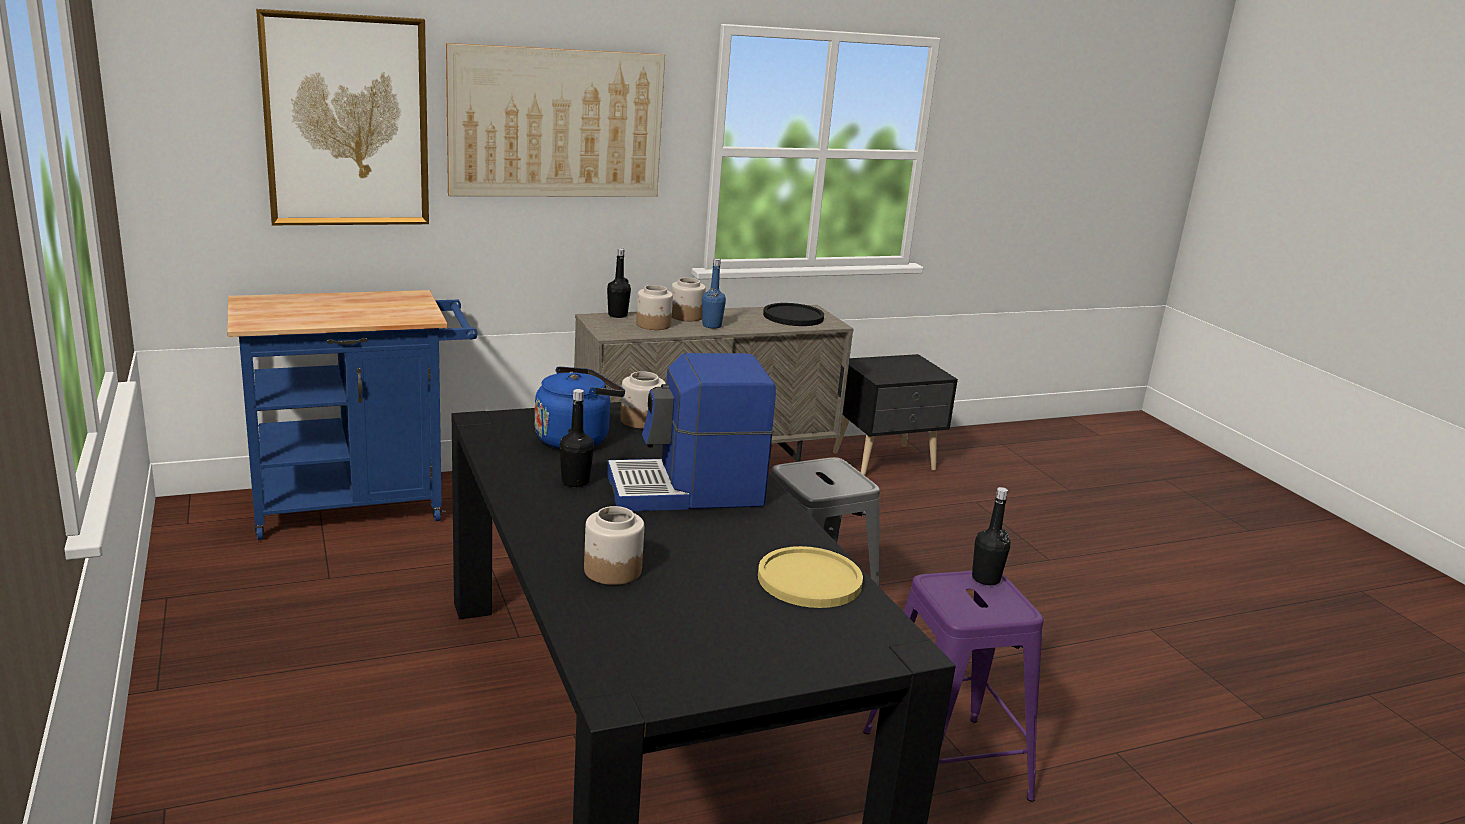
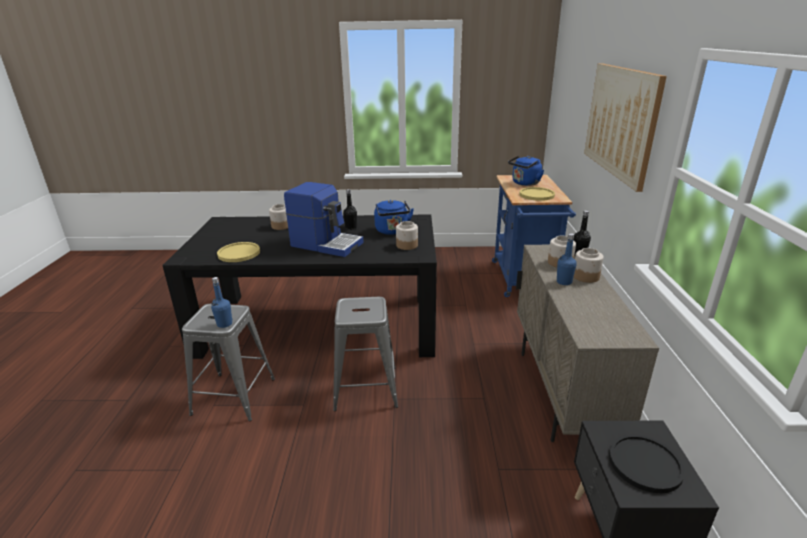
camera: 115 degrees right, 5 degrees up
(307, 312) = (524, 183): none -> blue kettle
(347, 121) = (577, 104): picture -> none
(391, 307) = (536, 195): none -> yellow plate
(687, 491) = (326, 244): coffee machine -> coffee machine turned 105 degrees clockwise
(793, 316) = (604, 322): black plate -> black plate (645, 464)
(945, 765) = (234, 396): purple stool -> grey stool
(985, 579) = (224, 324): black bottle -> blue bottle

